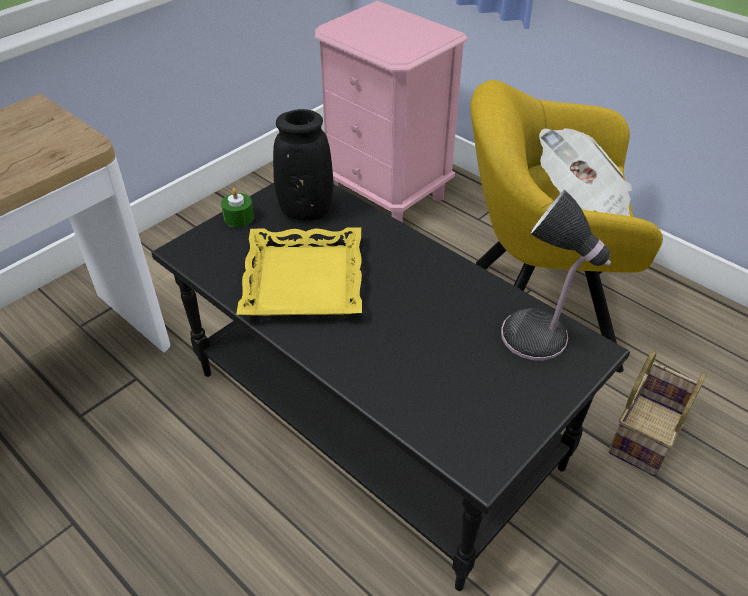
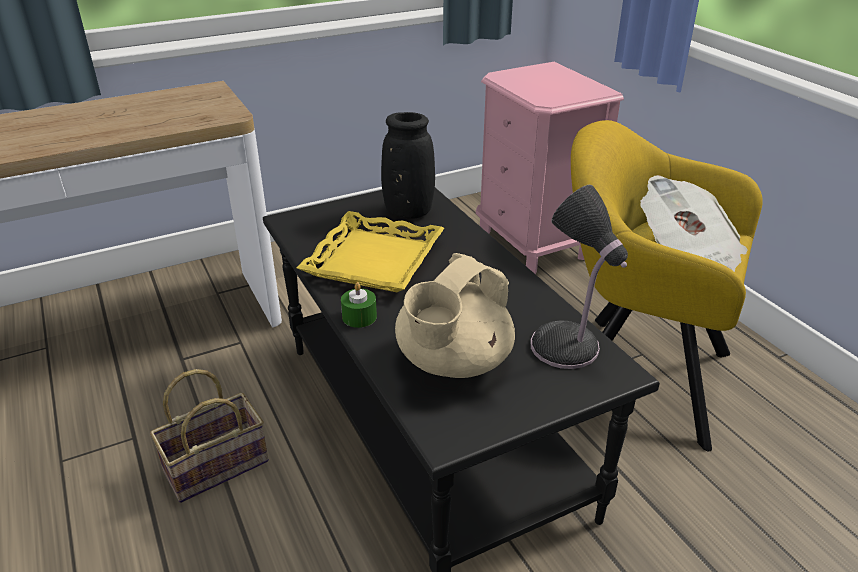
camera: 20 degrees right, 10 degrees down
(238, 217) = (348, 206): green candle -> green candle (359, 317)
(444, 382) = (452, 362): none -> beige teapot
(645, 432) = (711, 514): basket -> basket (218, 464)

